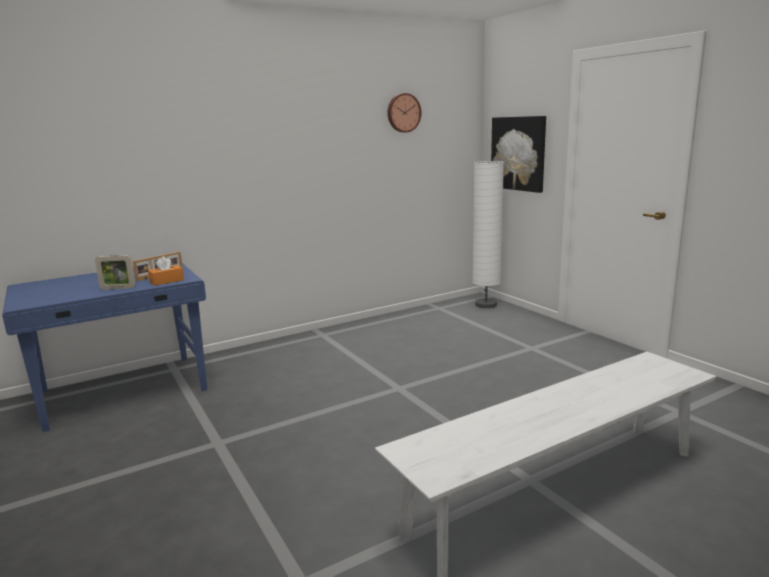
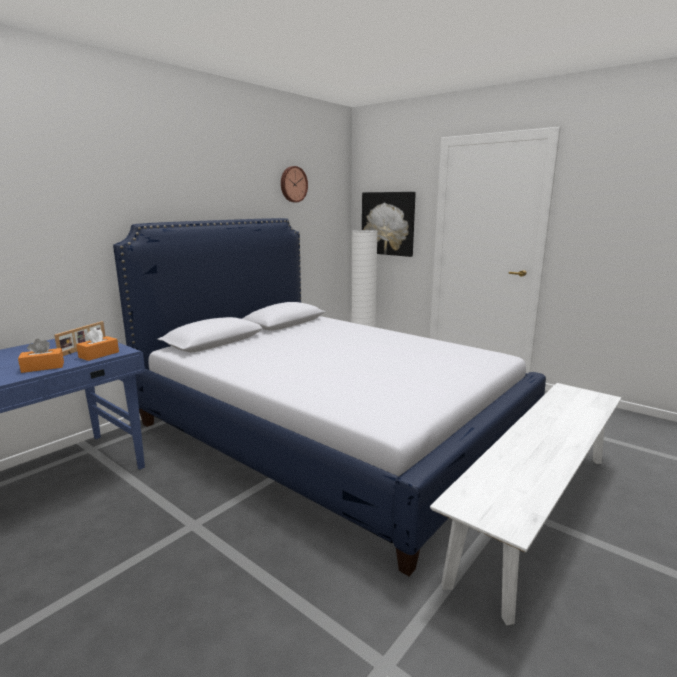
camera: 20 degrees left, 0 degrees up
(118, 288) = (43, 367): picture frame -> orange tissue box
(393, 380) = (330, 431): none -> bed

